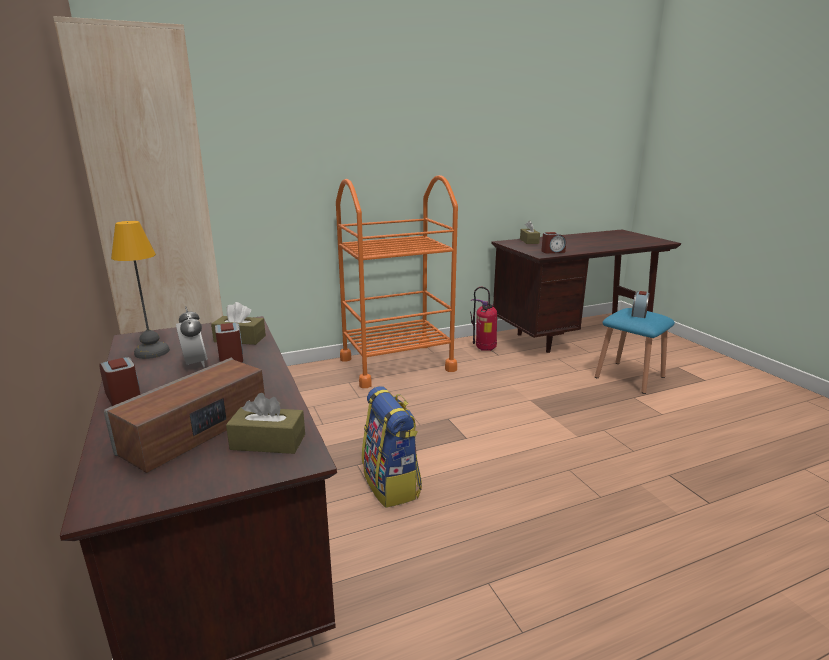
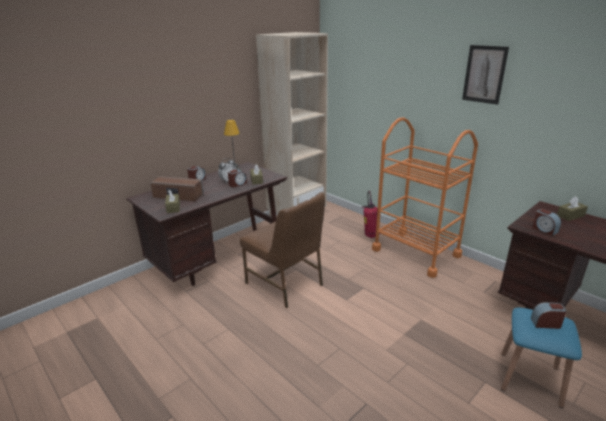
camera: 70 degrees right, 5 degrees up
(392, 484) = (285, 284): backpack -> brown chair
(415, 110) = (484, 74): none -> picture
(484, 349) = (485, 283): fire extinguisher -> fire extinguisher (370, 235)

